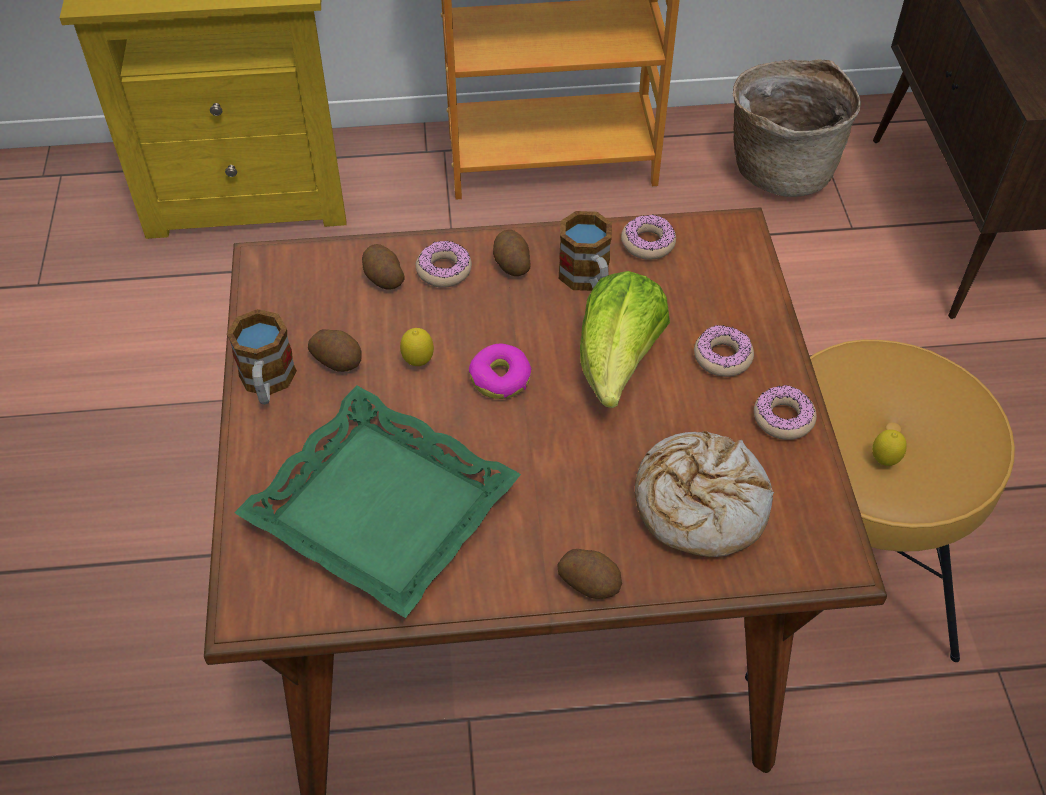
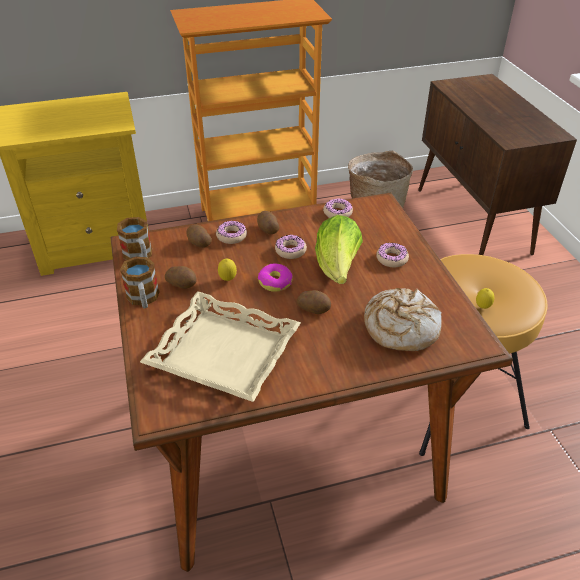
camera: 10 degrees left, 10 degrees down
(380, 510) = (223, 353): green tray -> beige tray
(588, 280) = (310, 232): mug -> mug (140, 257)
(590, 582) = (351, 373): potato -> potato (314, 308)
(783, 418) = (432, 283): donut -> donut (290, 250)

